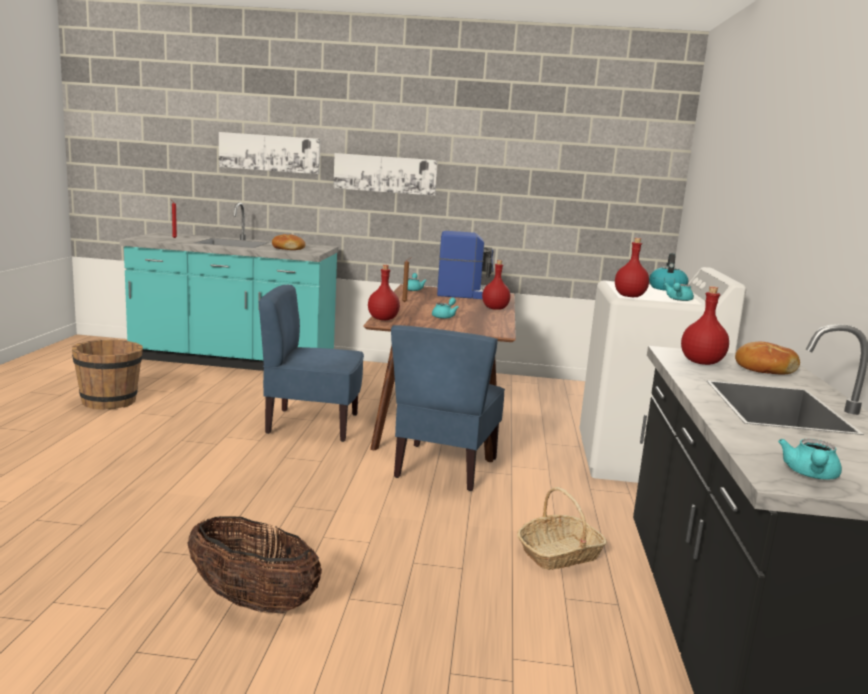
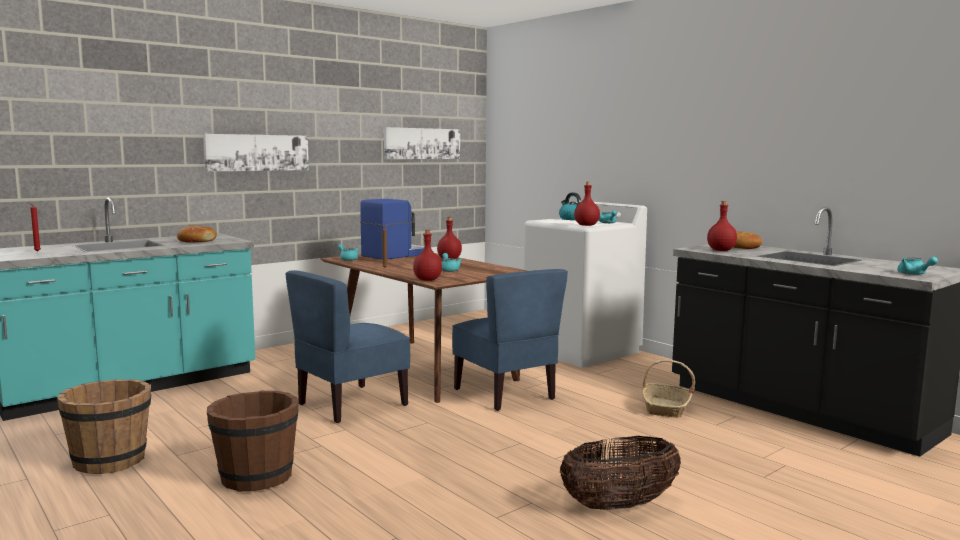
camera: 45 degrees left, 5 degrees down
(134, 445) = (256, 477): none -> brown bucket
(269, 153) = (124, 137): picture -> picture (422, 143)

